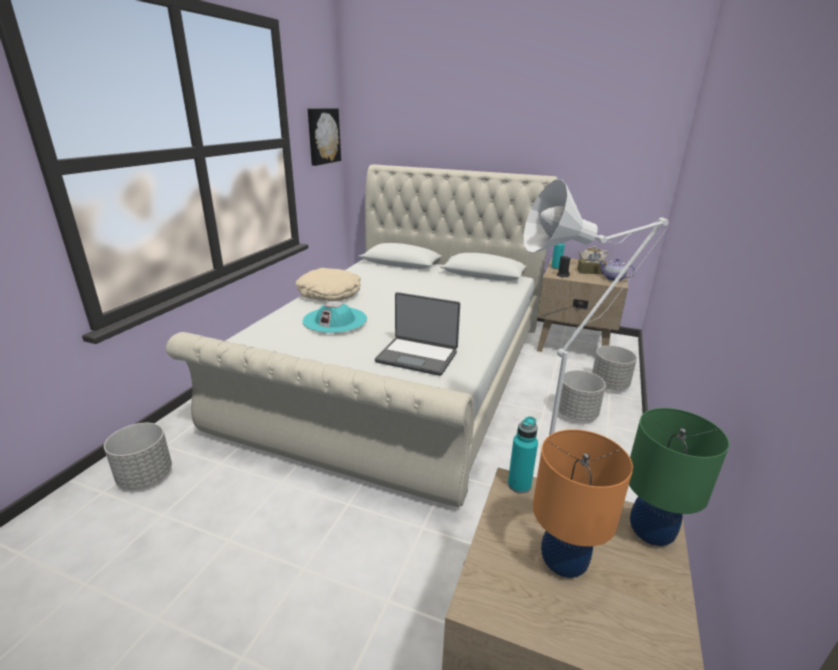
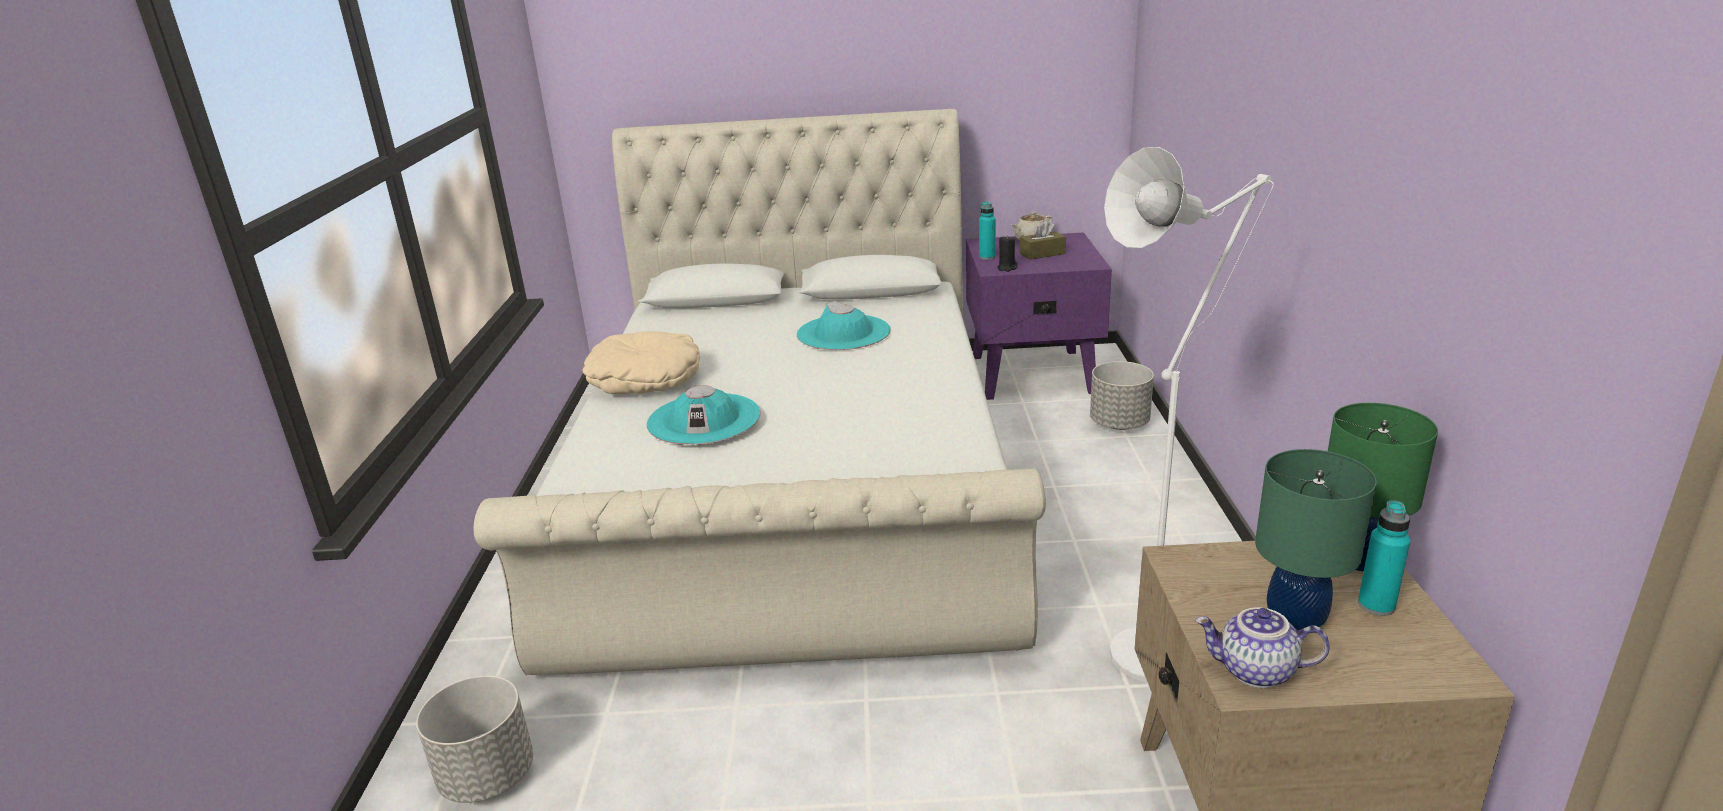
camera: 20 degrees left, 0 degrees up
(322, 136) = (520, 89): picture -> none
(417, 356) = (887, 442): laptop -> none
(448, 292) = (843, 333): none -> turquoise hat
(519, 485) = (1184, 558): turquoise bottle -> turquoise bottle (1376, 605)
(565, 564) = (1298, 619): orange table lamp -> green table lamp
(575, 343) = (1033, 374): beige nightstand -> purple nightstand
(577, 414) = (1101, 477): grey planter -> none
(613, 279) = (1082, 259): teapot -> teapot (1255, 672)

